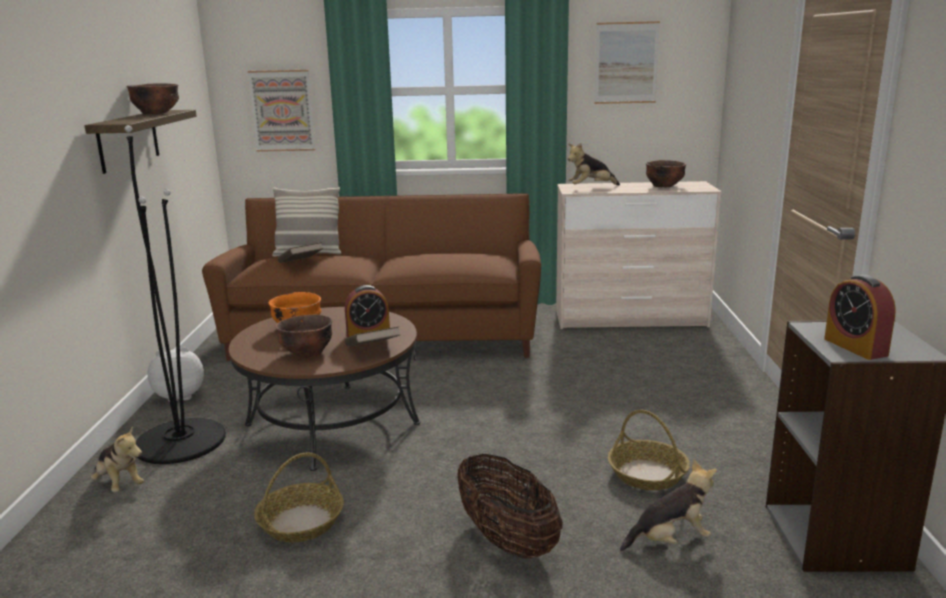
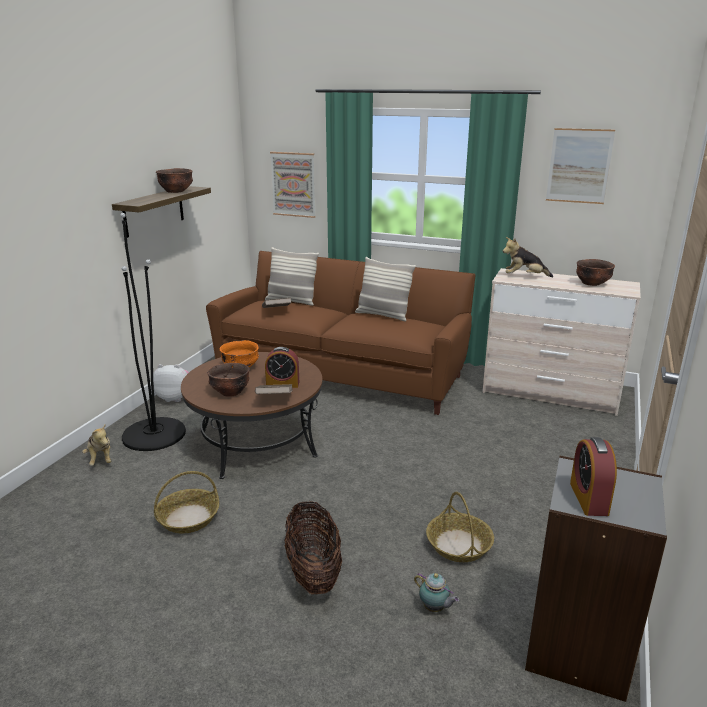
camera: 20 degrees right, 5 degrees up
(435, 252) = (383, 315): none -> pillow
(670, 540) = (435, 608): plush toy -> teapot

